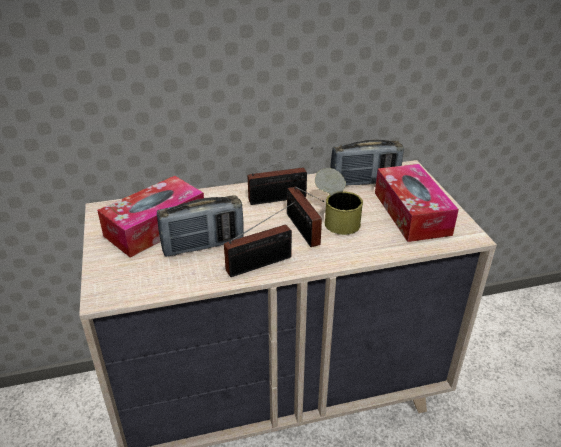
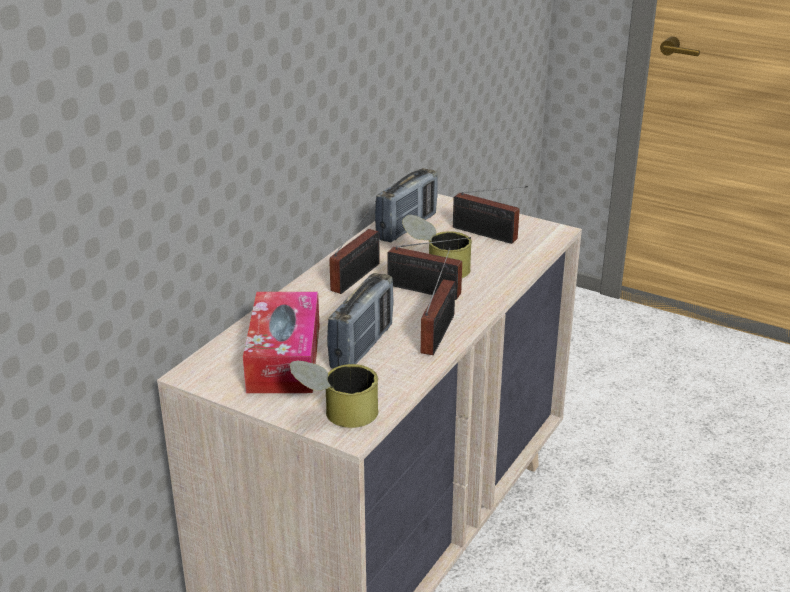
camera: 45 degrees left, 5 degrees down
(116, 279) = (335, 414): none -> can
(411, 213) = (487, 235): tissue box -> radio

